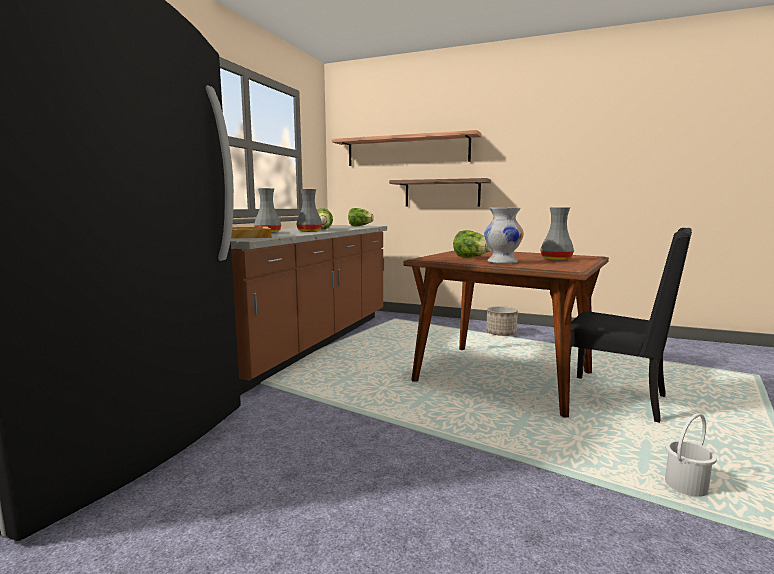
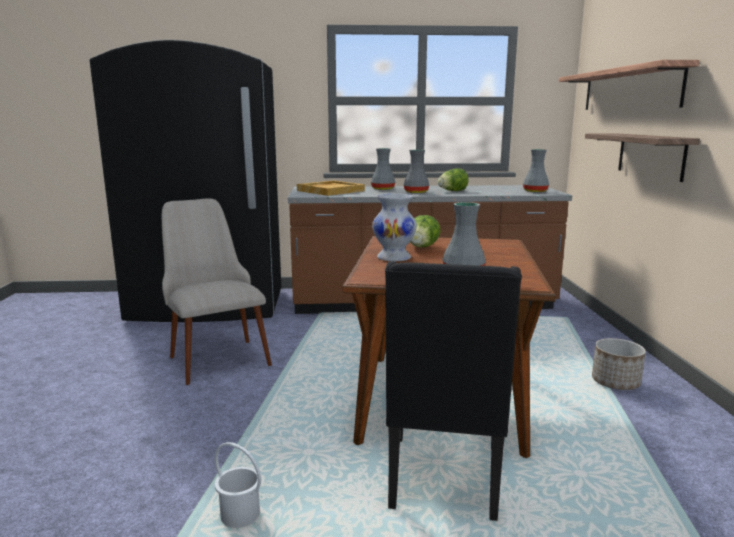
camera: 65 degrees right, 5 degrees up
(306, 460) = (215, 354): none -> beige chair
(360, 226) = (535, 191): lettuce -> grey vase

